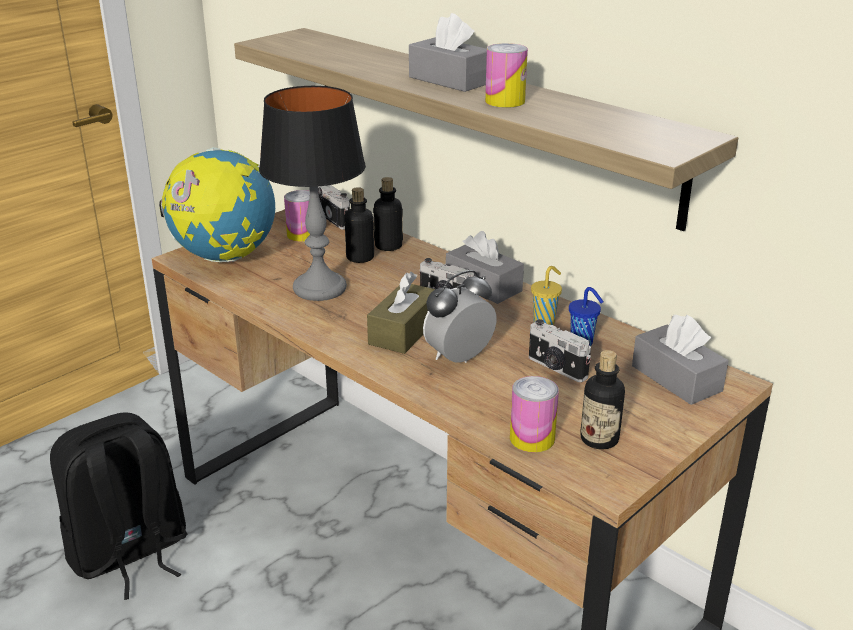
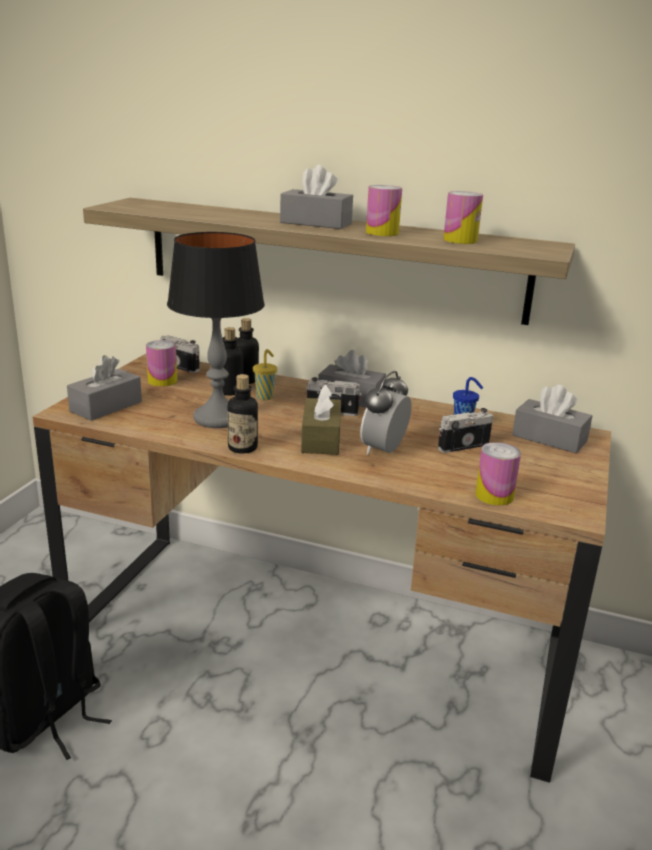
camera: 25 degrees left, 5 degrees down
(224, 257) = (106, 406): globe -> grey tissue box
(545, 322) = (422, 416): yellow cup -> yellow cup (265, 397)
(556, 368) = (462, 445): camera -> camera turned 135 degrees clockwise
(584, 120) = (460, 240): none -> can
(599, 439) = (540, 487): bottle -> bottle (242, 448)

